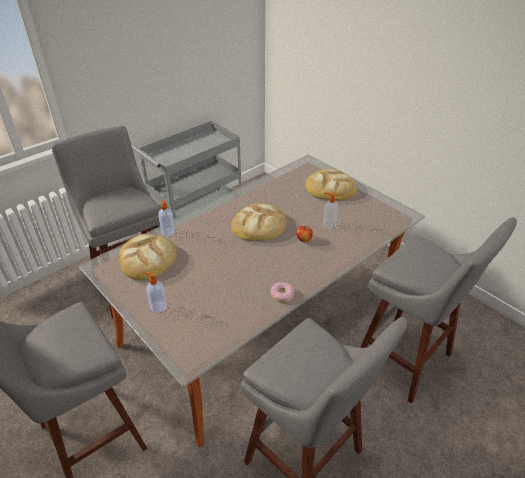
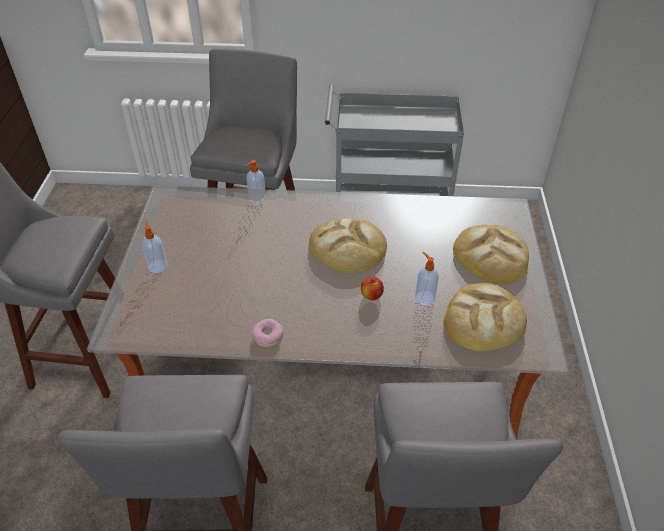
camera: 45 degrees right, 5 degrees up
(148, 259) = (207, 215): bread -> bread (483, 320)

